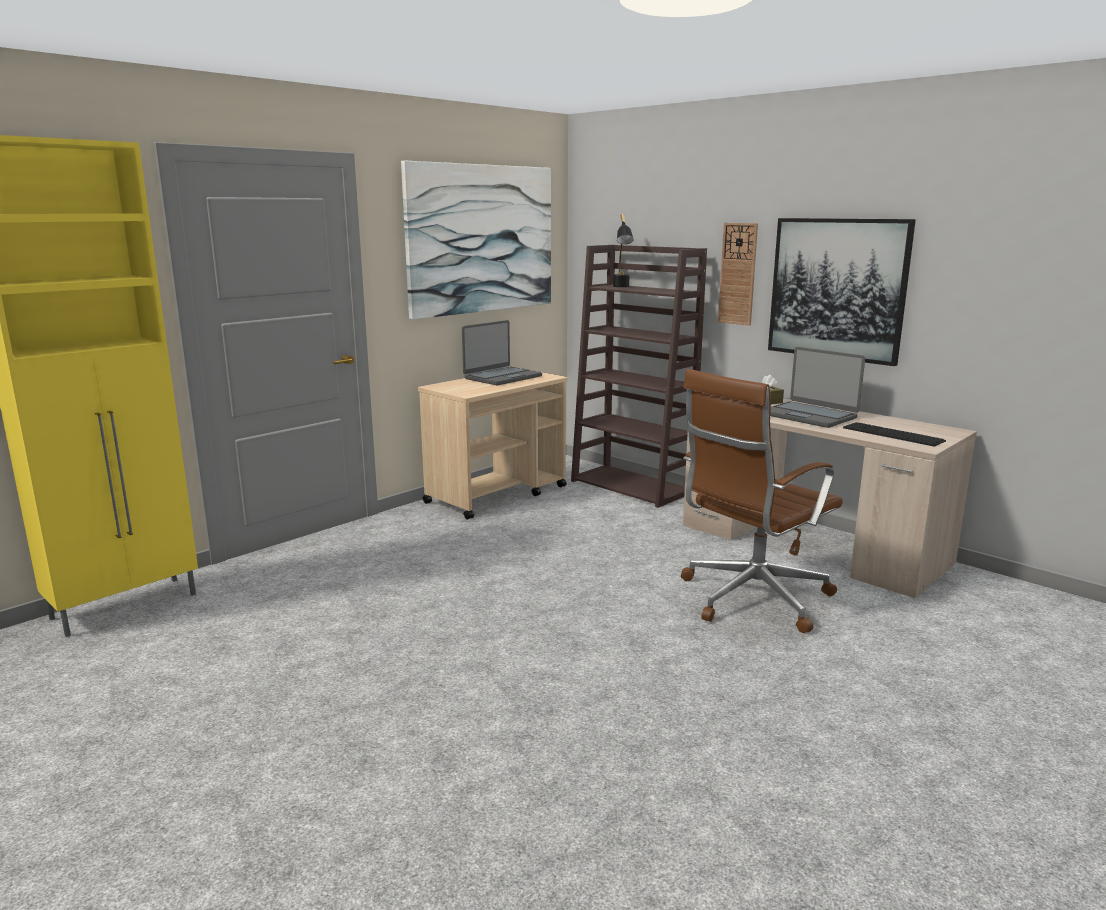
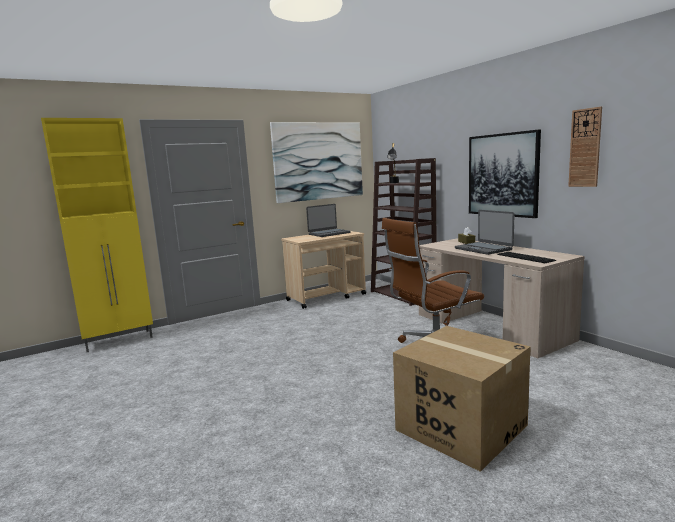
camera: 15 degrees right, 5 degrees down
(738, 274) = (452, 171): wall clock -> wall clock (585, 148)
(875, 731) = (460, 427): none -> cardboard box

